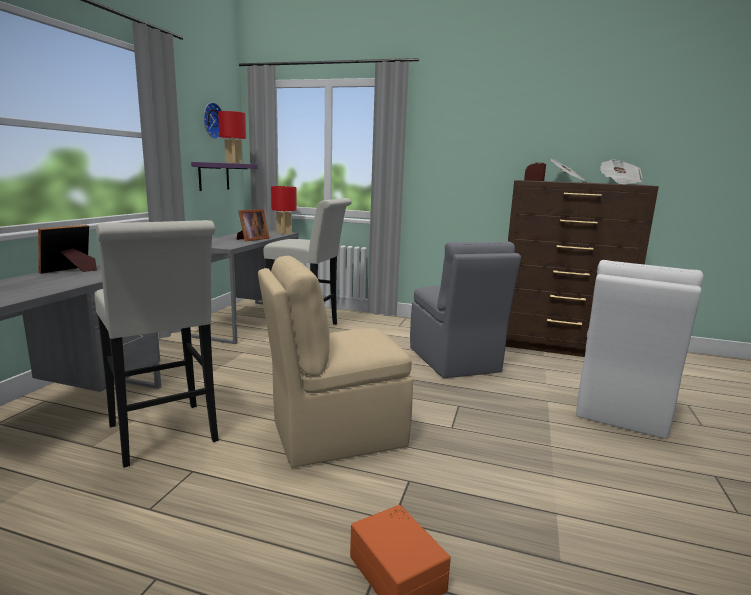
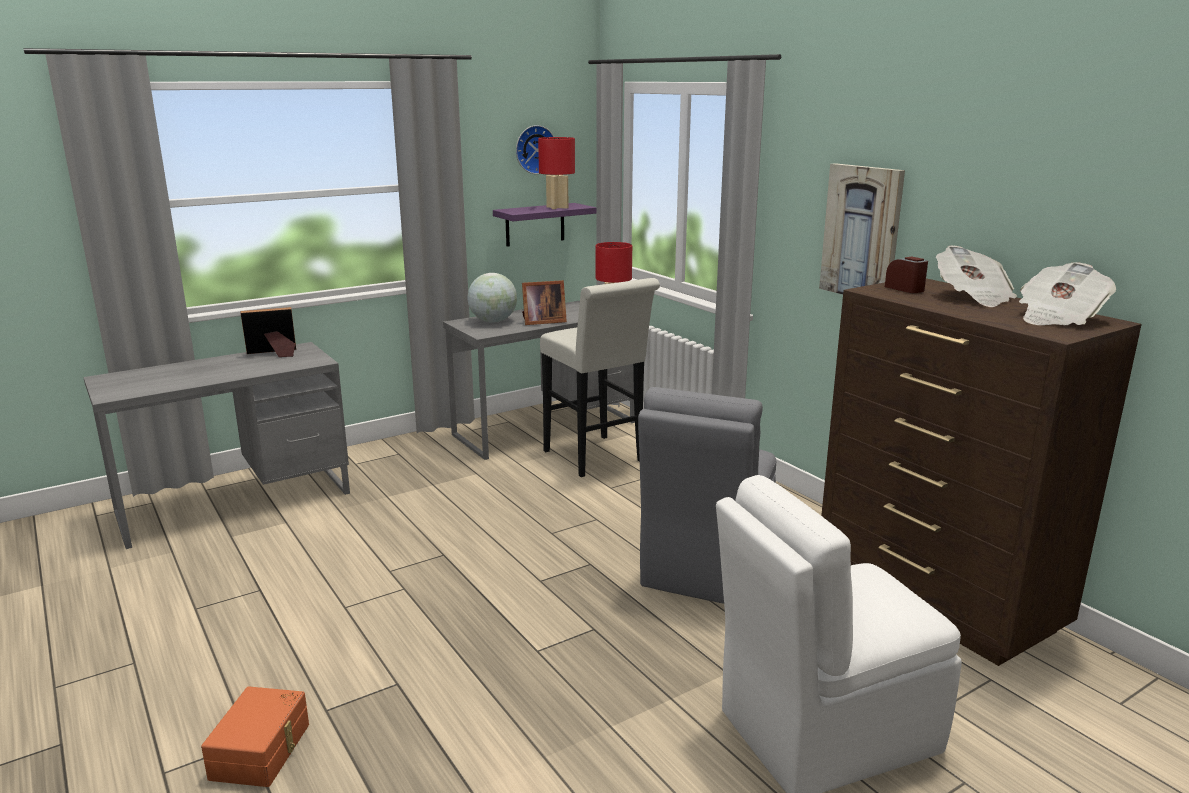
camera: 40 degrees right, 5 degrees up
(165, 437) = (284, 549): white stool -> none
(217, 241) = (493, 321): none -> globe
(334, 434) = (412, 605): beige chair -> none
(475, 160) = (862, 232): none -> picture

